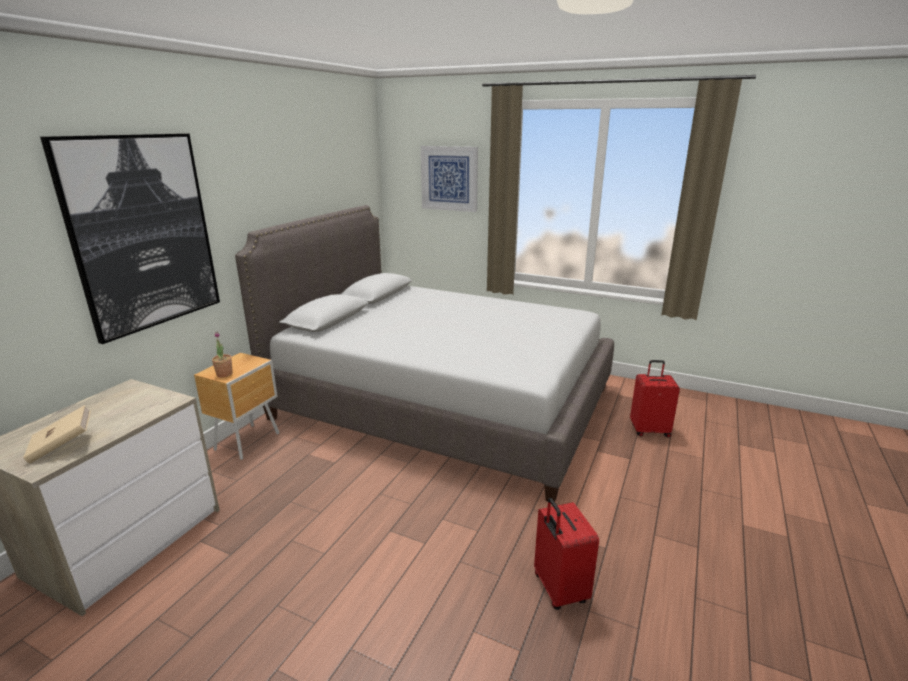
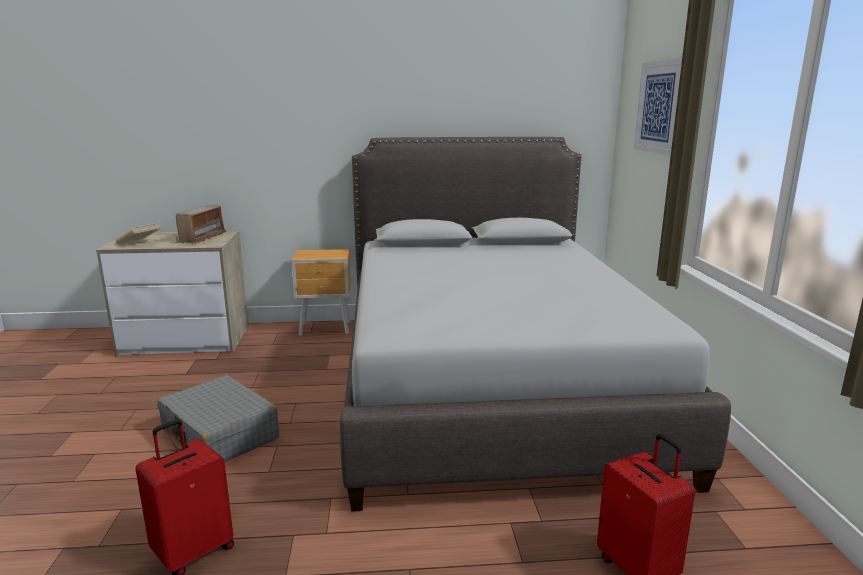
camera: 60 degrees right, 5 degrees down
(124, 402) = (202, 238): none -> radio
(143, 233) = (274, 122): picture -> none
(224, 374) = (305, 255): potted plant -> none
(395, 548) = (220, 435): none -> grey suitcase

